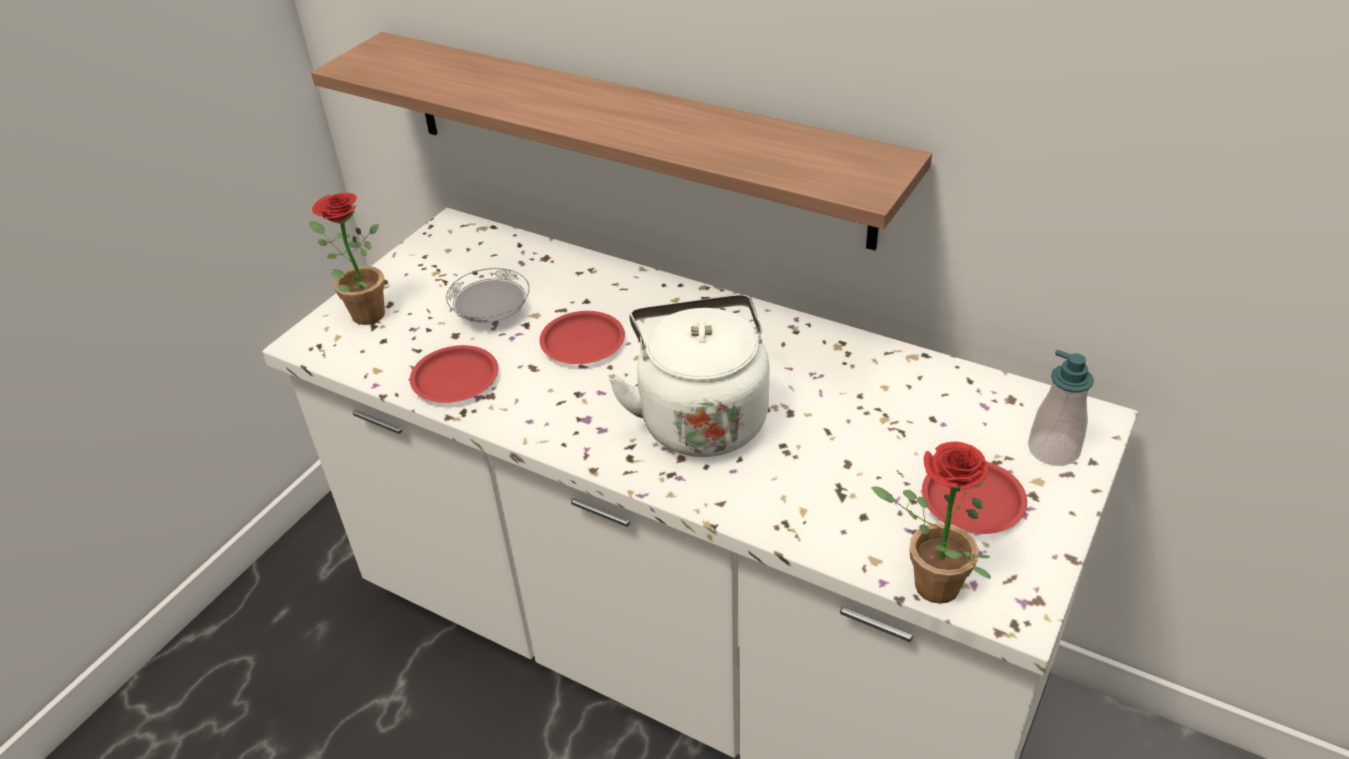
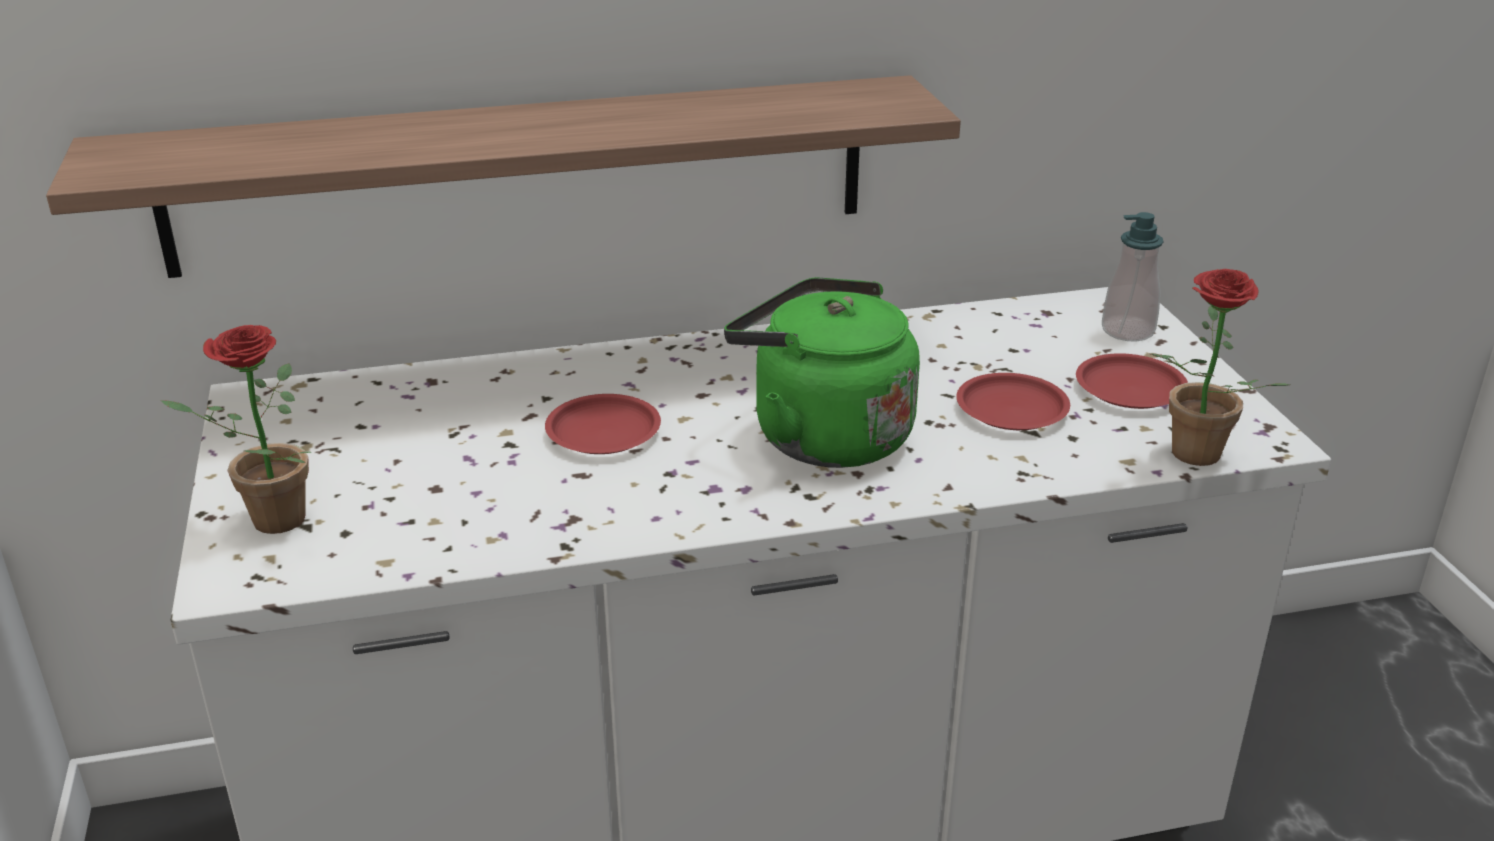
camera: 45 degrees left, 10 degrees down
(455, 380) = (507, 524): red plate -> red plate (1012, 409)
(491, 314) = (451, 452): grey plate -> none
(700, 417) = (823, 435): white kettle -> green kettle

